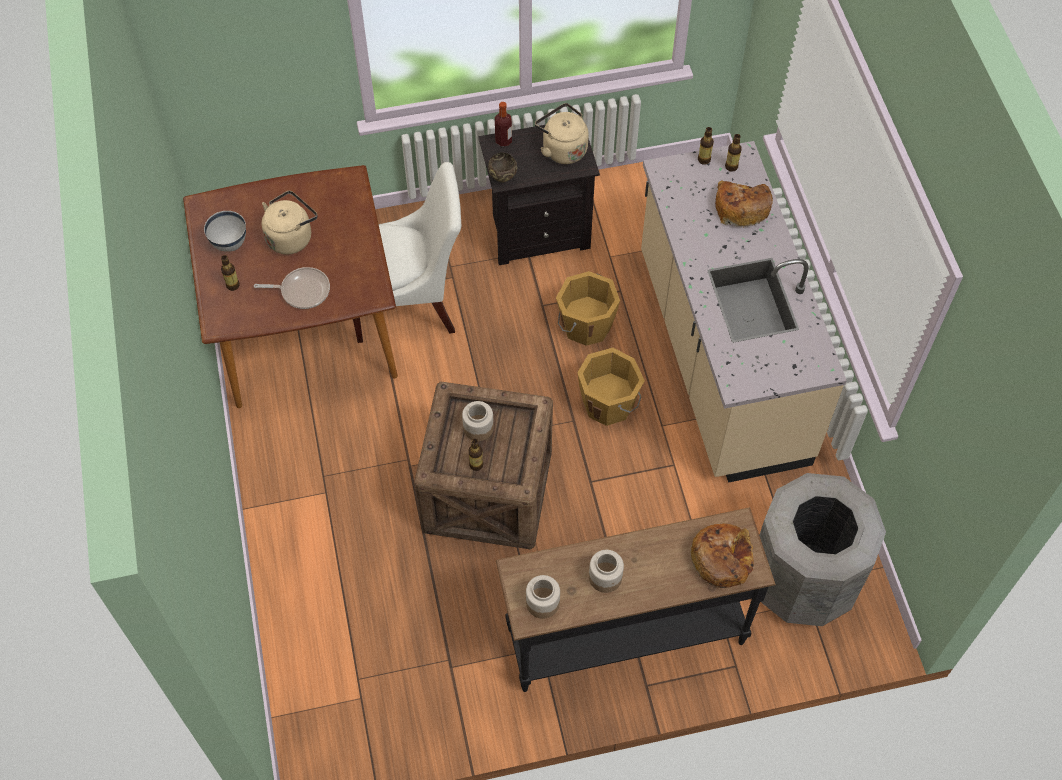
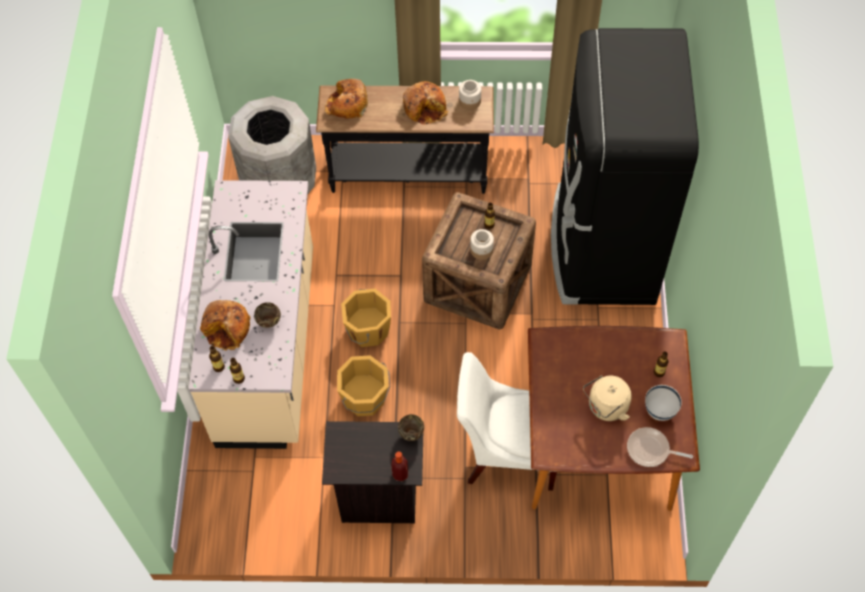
camera: 165 degrees left, 0 degrees up
(302, 291) = (601, 355): frying pan -> frying pan (650, 450)
(329, 579) = (602, 247): none -> black fridge
(562, 149) = (350, 453): beige kettle -> none
(605, 577) = (425, 107): jar -> bread
(696, 222) = (269, 322): none -> brown bowl

